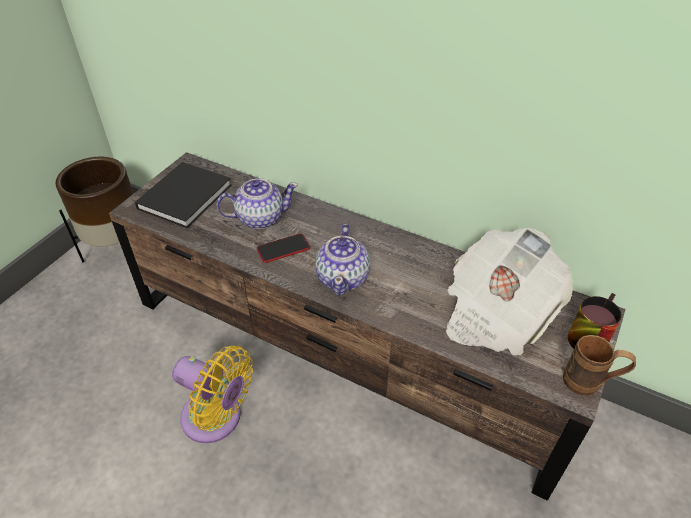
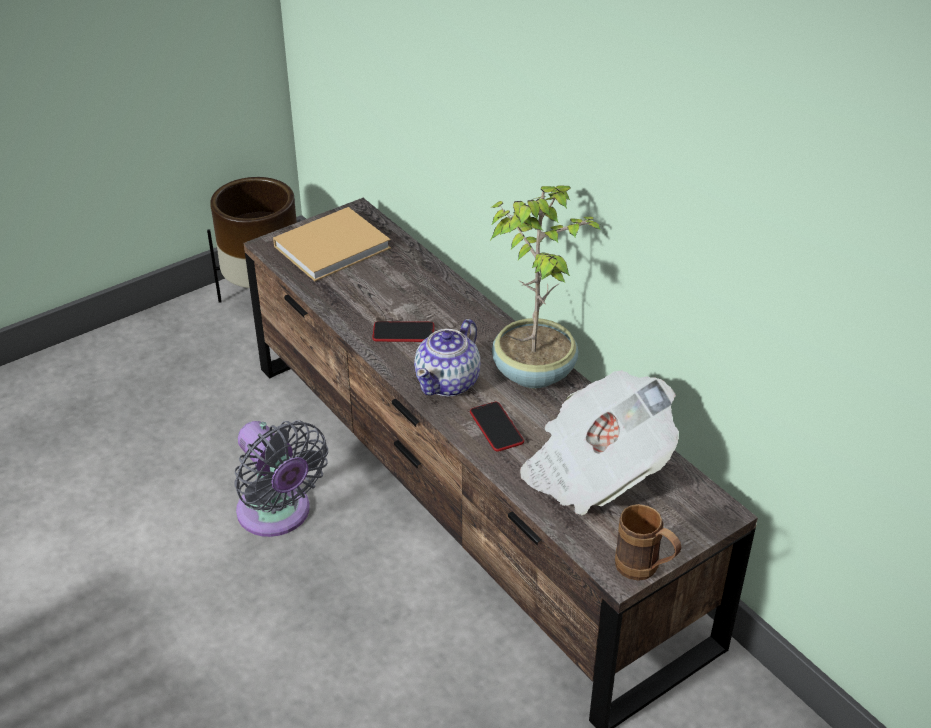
camera: 25 degrees right, 5 degrees down
(187, 195) = (335, 246): black book -> beige book
(217, 419) = (277, 515): yellow fan -> grey fan
(259, 218) = (398, 293): teapot -> none
(400, 248) = (535, 371): none -> potted plant
(403, 303) = (496, 427): none -> phone
(586, 334) = (683, 525): mug -> none

